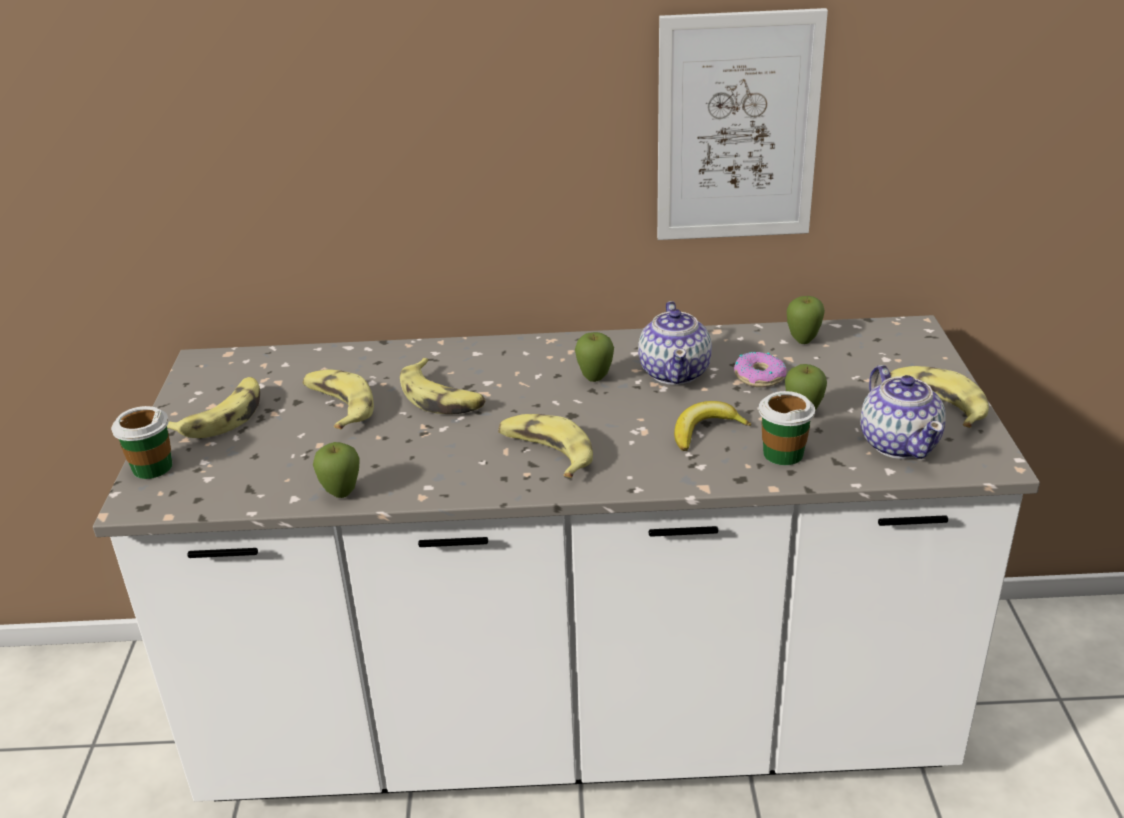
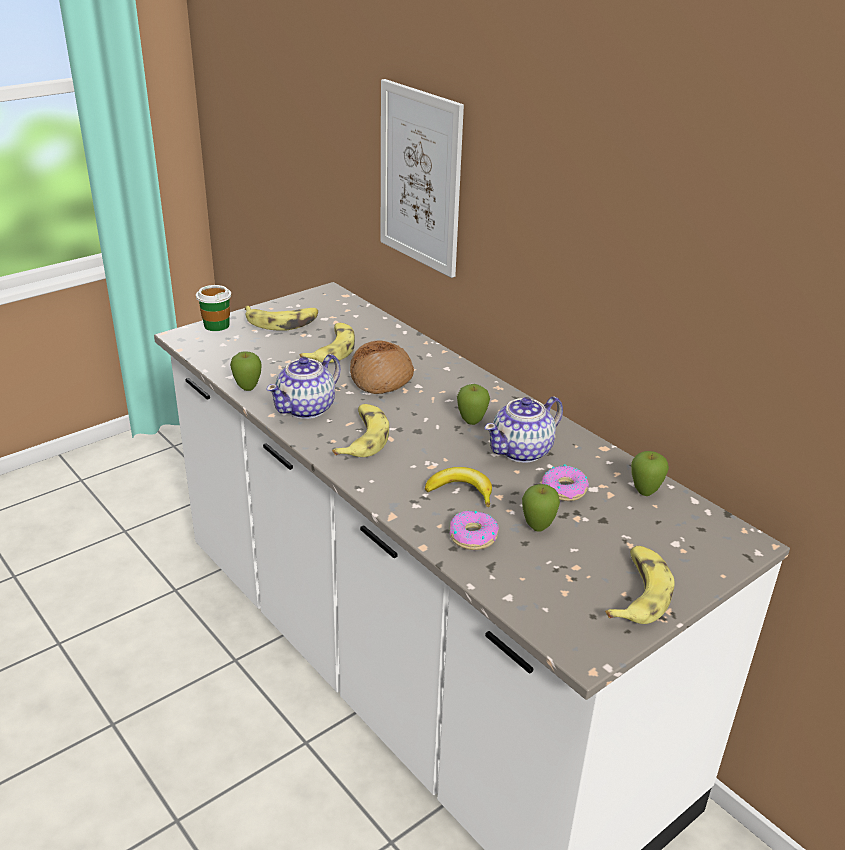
camera: 50 degrees right, 0 degrees up
(442, 397) = (381, 378): banana -> bread
(737, 128) = (662, 280): picture -> picture (420, 178)
(783, 453) = (472, 536): cup -> donut
(899, 443) = (553, 590): teapot -> teapot (307, 408)

